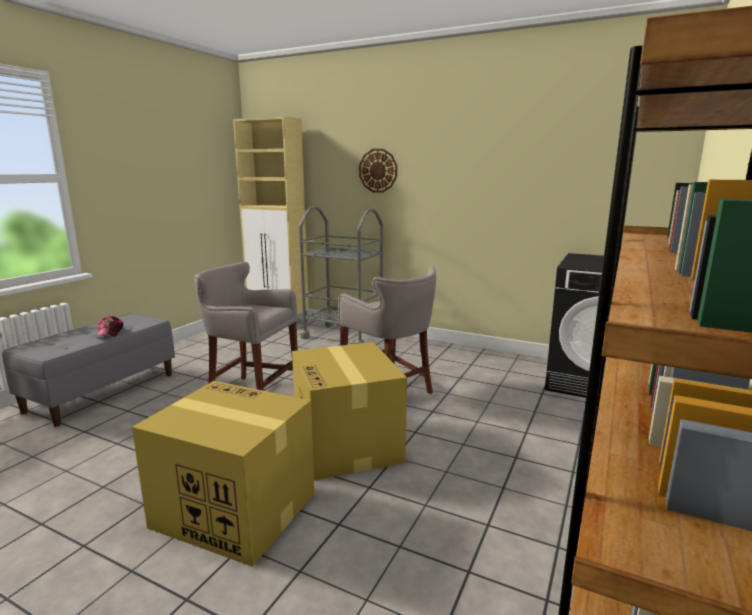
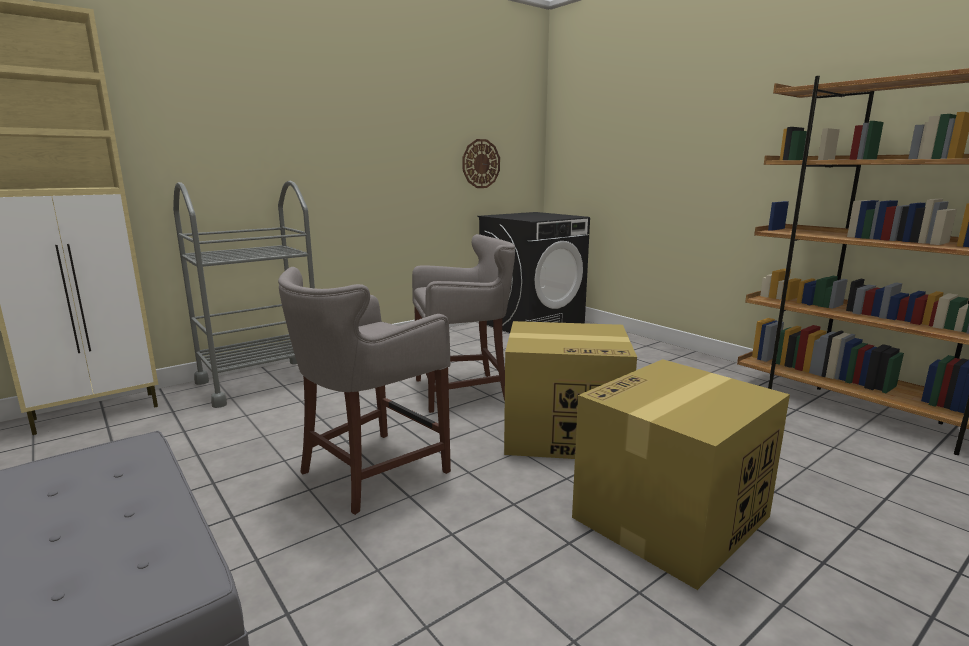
camera: 65 degrees left, 0 degrees up
(110, 332) = (128, 495): cap -> none
(378, 170) = (258, 127): wall clock -> wall clock (481, 163)

